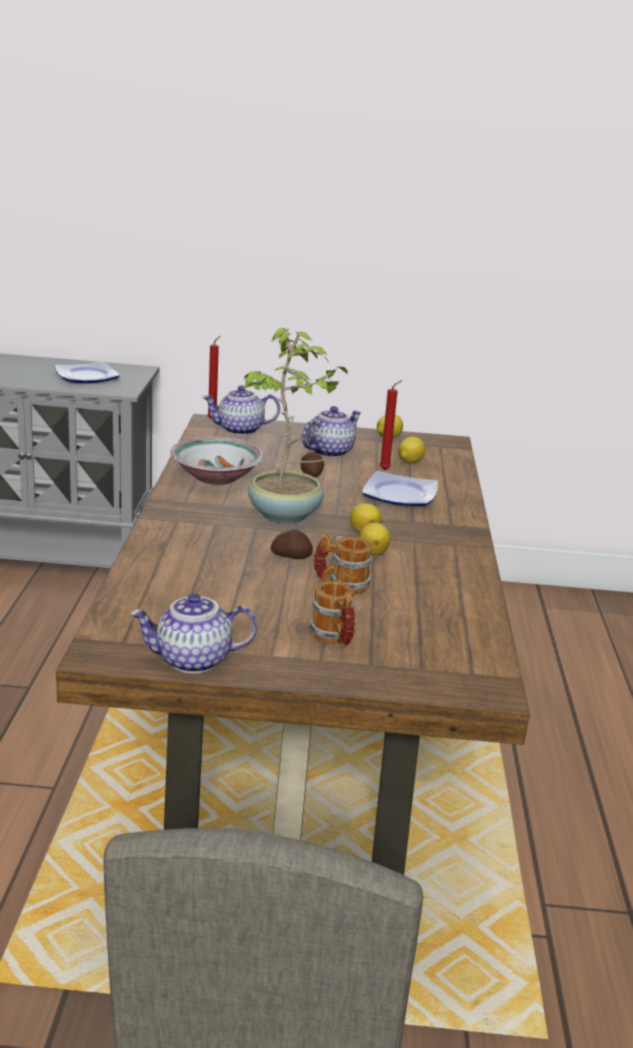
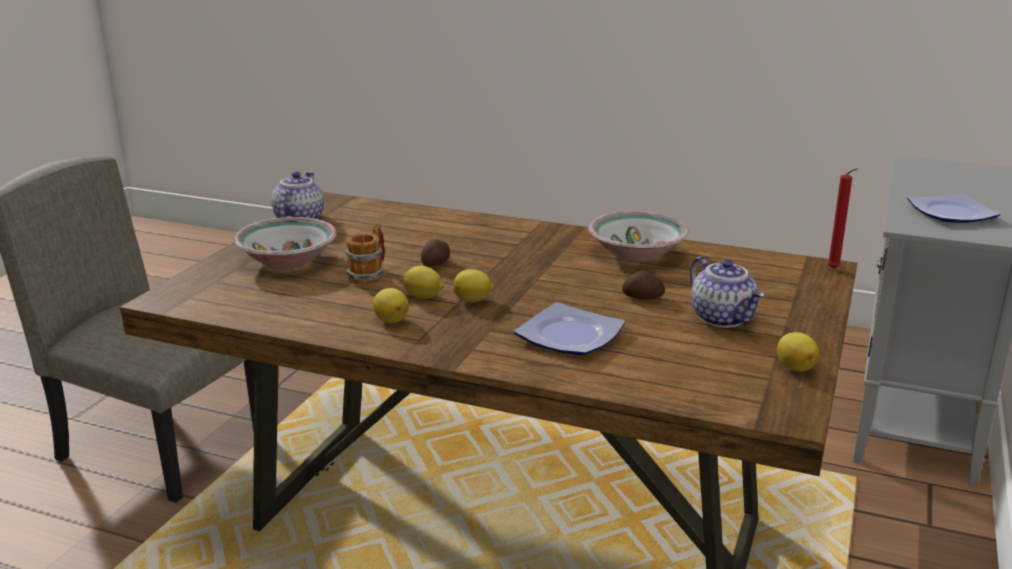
camera: 110 degrees right, 0 degrees up
(240, 430) = (795, 278): teapot -> none
(286, 515) = (527, 272): potted plant -> none
(335, 638) = (287, 261): mug -> bowl
(386, 470) = (656, 343): red candle -> none
(409, 462) = (688, 364): lemon -> lemon (391, 320)

